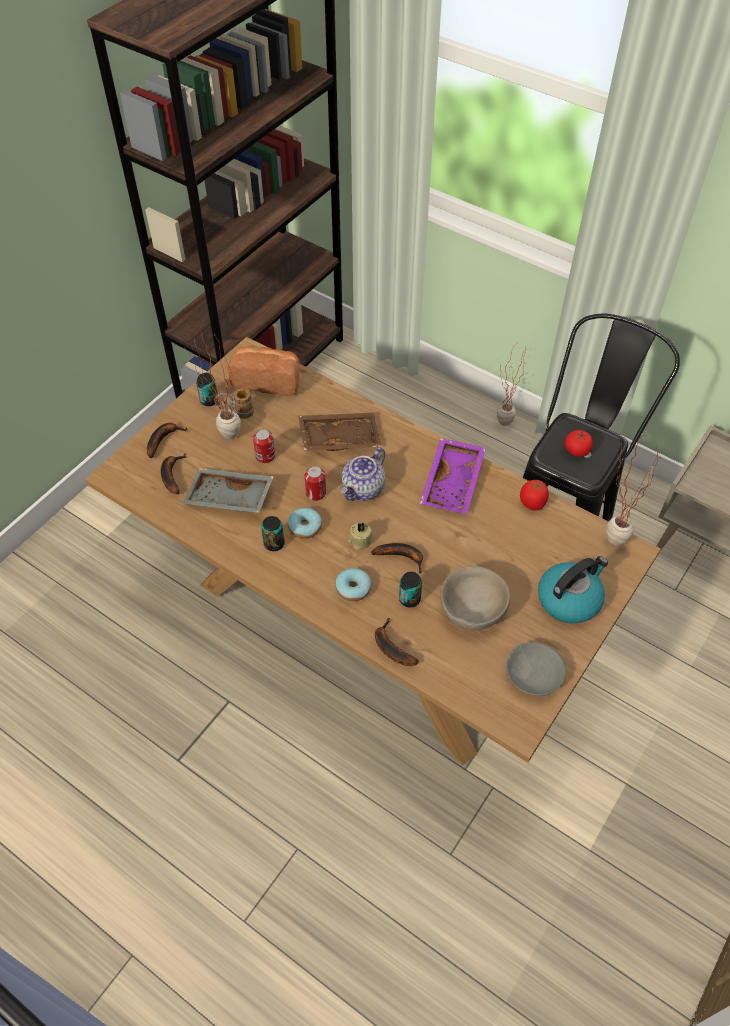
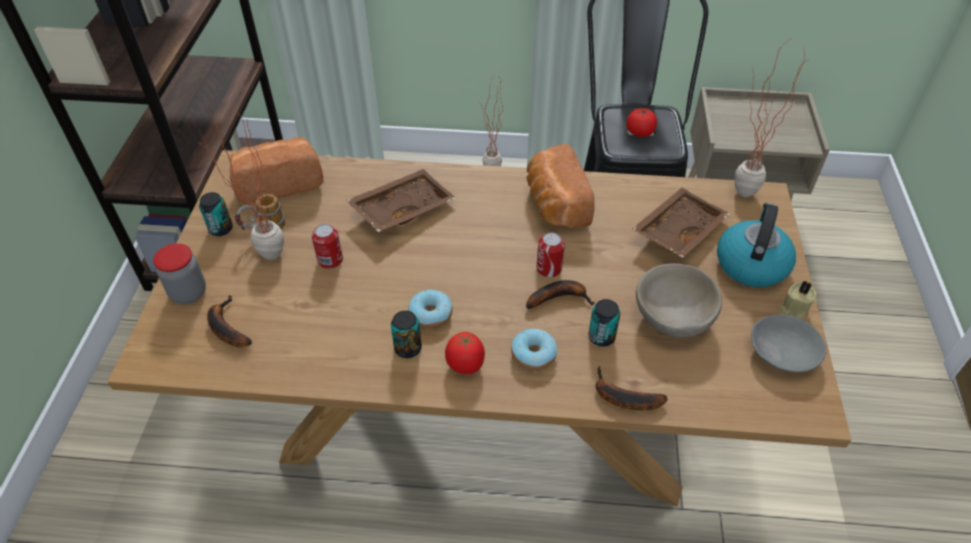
camera: 30 degrees left, 5 degrees down
(163, 439) = (188, 293): banana -> jar
(229, 499) = (318, 323): grey tray -> none
(315, 493) = (416, 274): can -> can (549, 268)
(359, 541) = (502, 301): beige candle -> beige candle (793, 308)
(363, 489) = (466, 248): teapot -> none
(454, 483) = (554, 204): purple tray -> bread
(532, 503) = (644, 192): tomato -> tomato (465, 364)
(532, 546) = (677, 230): none -> brown tray

